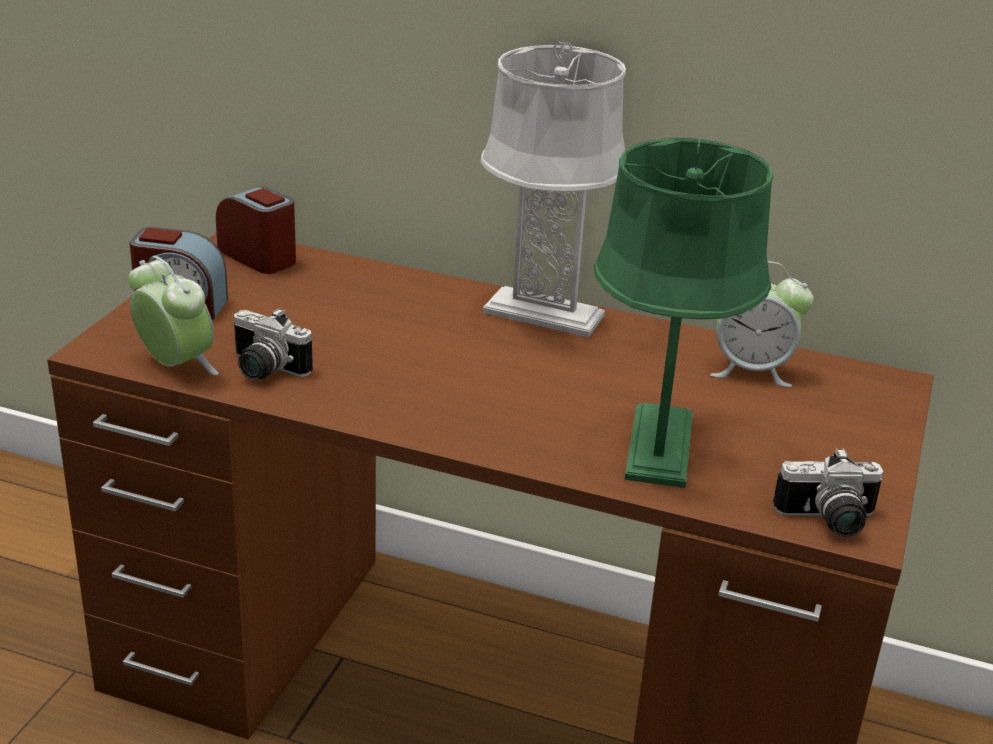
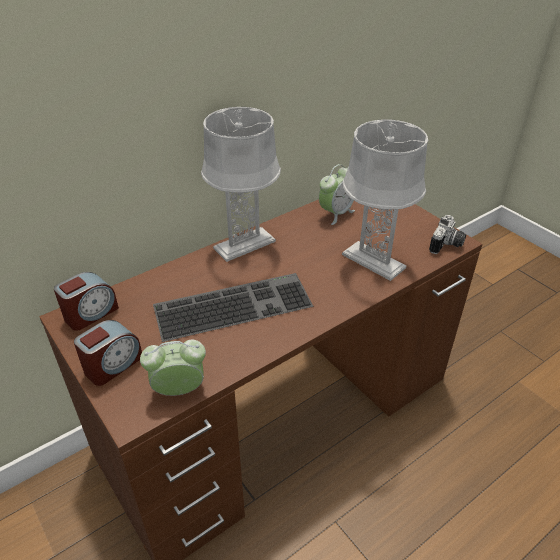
camera: 55 degrees left, 10 degrees up
(259, 256) = (91, 314): alarm clock -> alarm clock turned 150 degrees clockwise
(263, 370) = (214, 356): camera -> none
(391, 350) = (234, 304): none -> keyboard
(659, 446) = (372, 261): green table lamp -> grey table lamp

